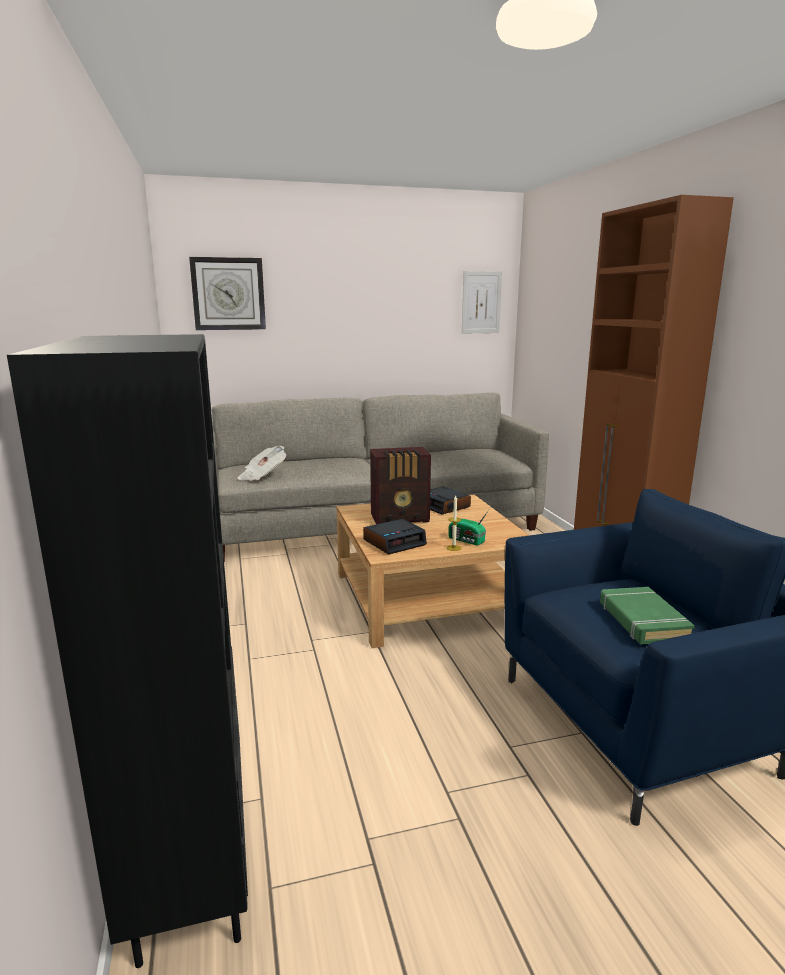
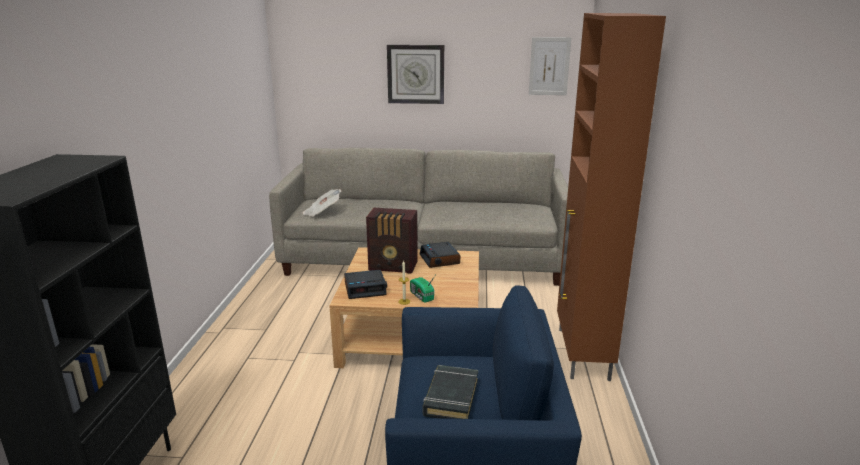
camera: 20 degrees right, 5 degrees up
(228, 294) = (323, 57): wall clock -> wall clock (416, 74)
(642, 621) = (451, 397): green book -> black book

